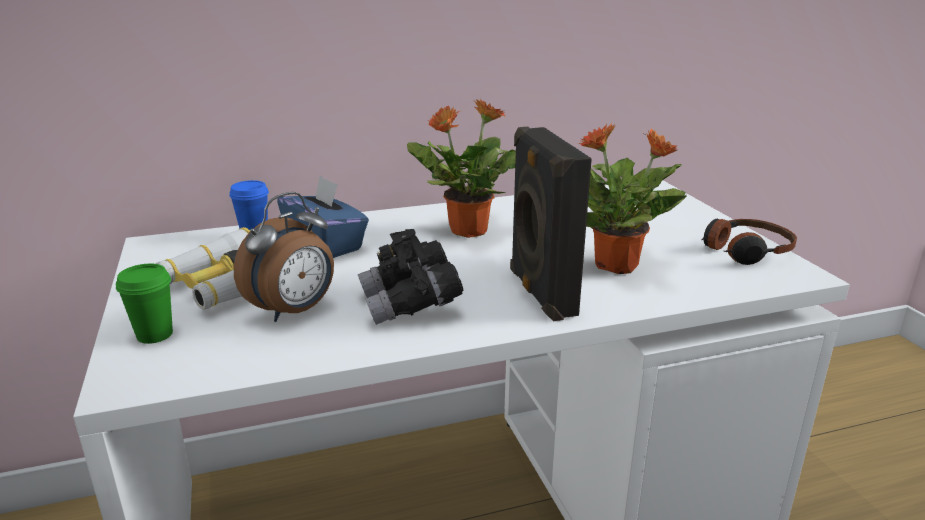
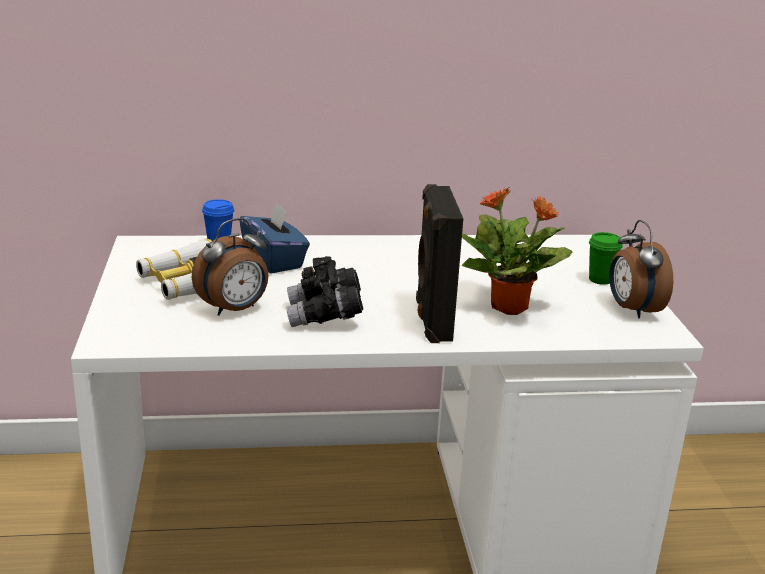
camera: 10 degrees right, 0 degrees up
(154, 335) = (130, 313): green cup -> green cup (600, 280)
(466, 230) = (397, 262): potted plant -> none
(745, 251) = (632, 310): headphones -> alarm clock

